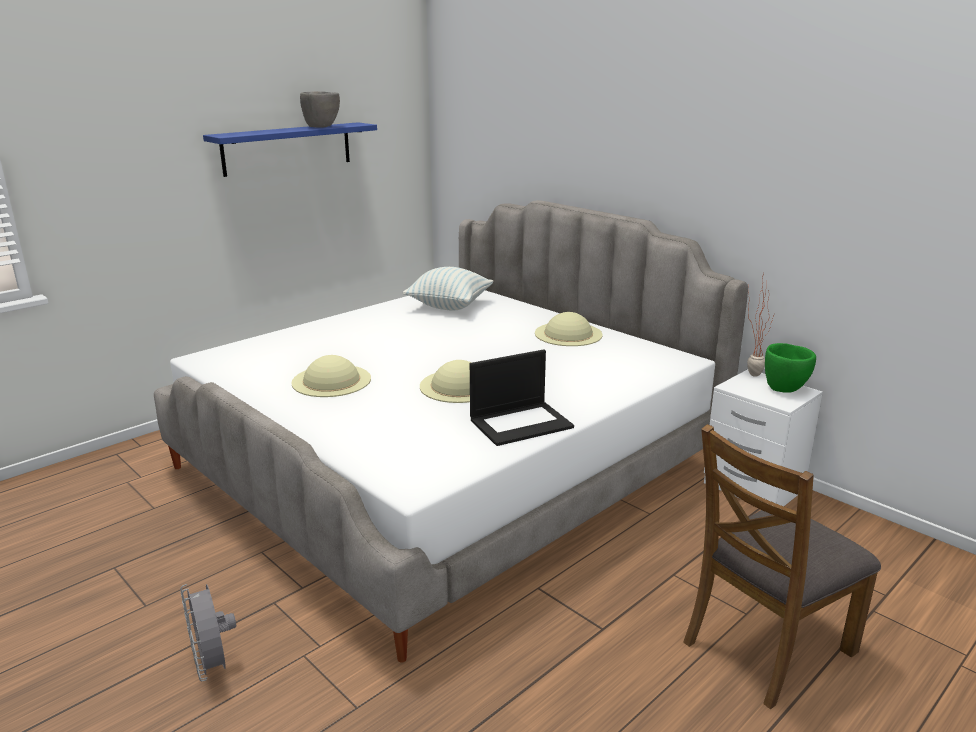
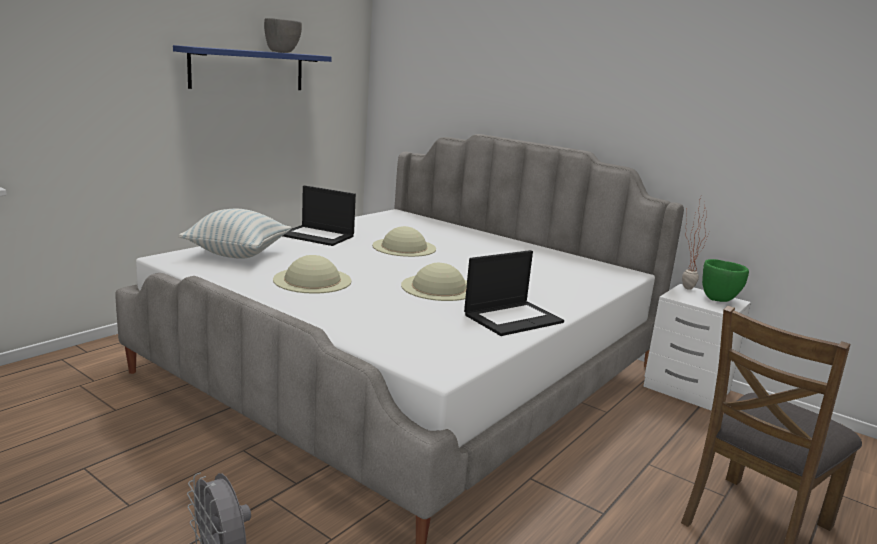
camera: 10 degrees left, 5 degrees down
(360, 323) = (318, 236): none -> laptop
(449, 306) = (396, 226): pillow -> pillow (237, 254)
(568, 334) = (516, 251): beige hat -> beige hat (404, 247)

